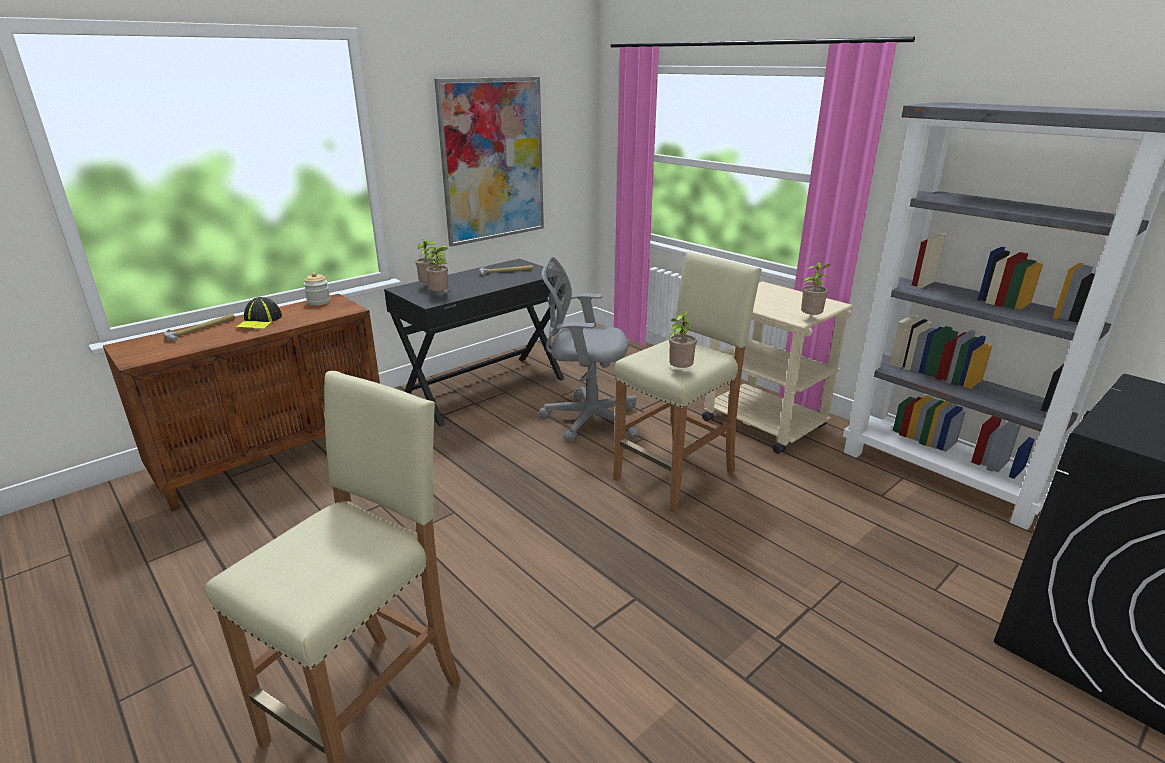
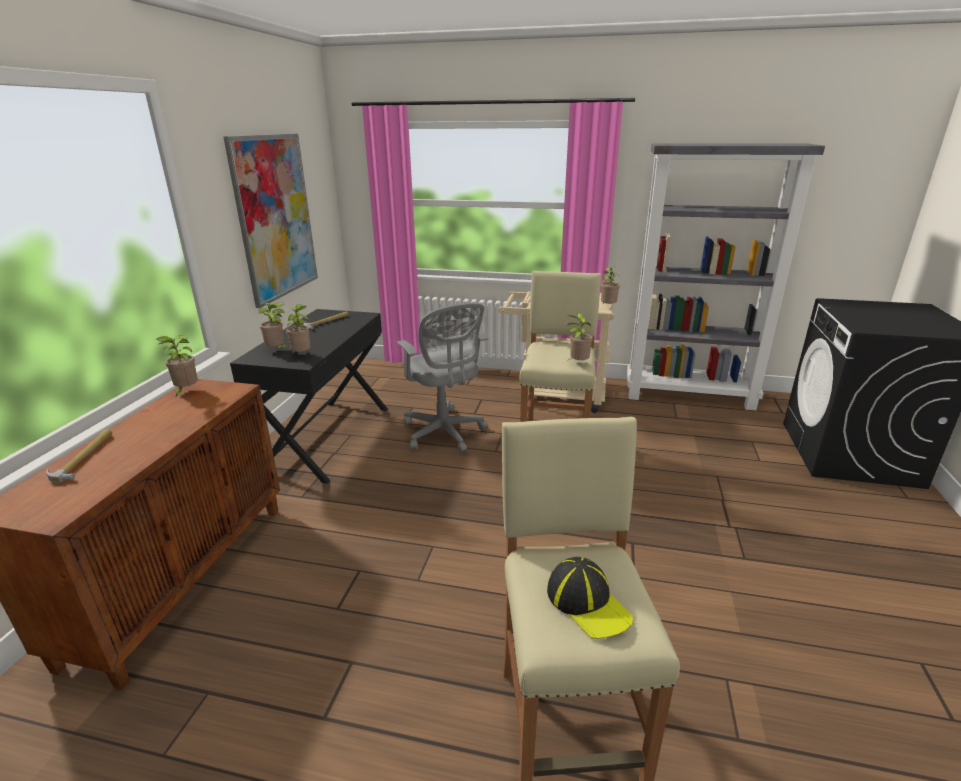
camera: 35 degrees left, 0 degrees up
(259, 321) = (149, 428): cap -> cap (588, 603)
(319, 302) = (186, 391): jar -> potted plant
(586, 419) = (444, 433): grey office chair -> grey office chair turned 90 degrees counterclockwise

